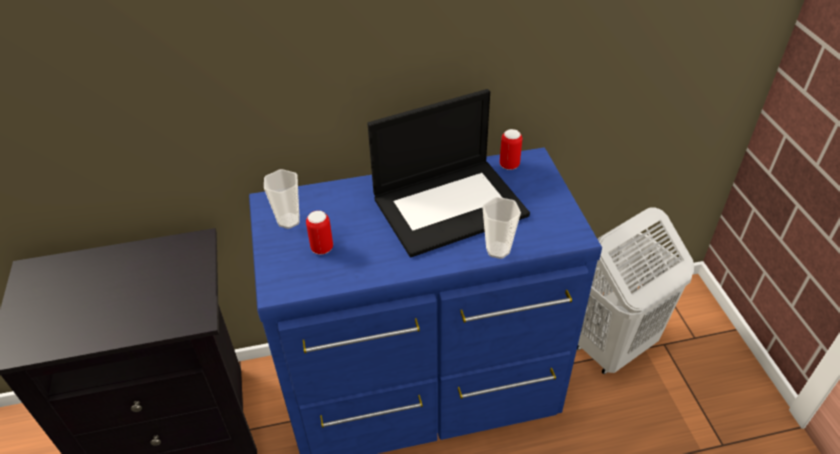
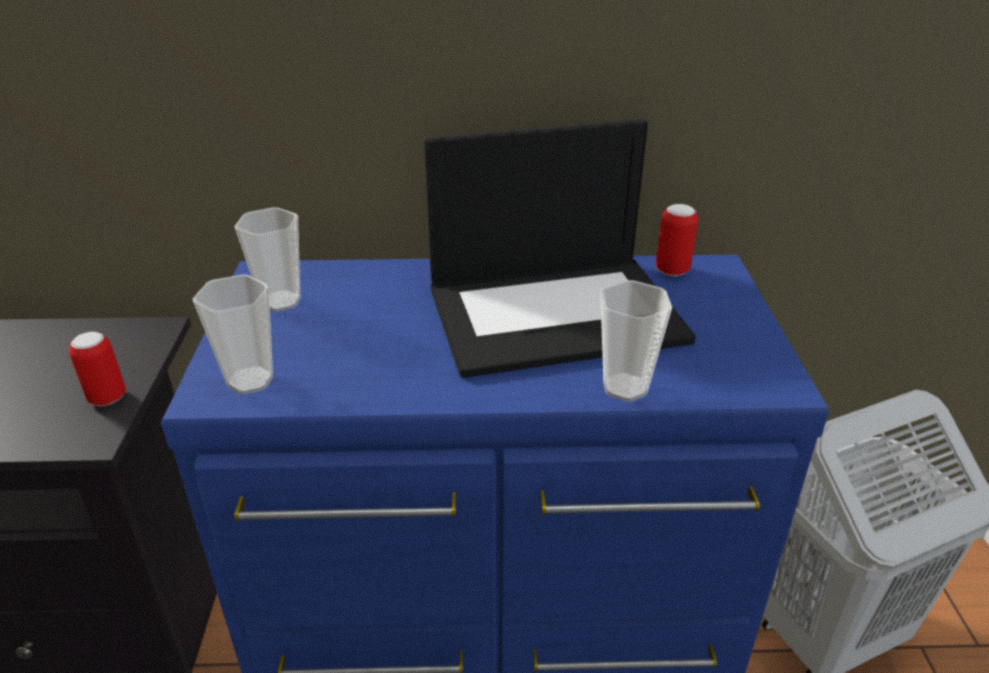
camera: 10 degrees right, 10 degrees down
(295, 277) = (250, 381): none -> cup
(322, 248) = (316, 345): can -> can (107, 398)

